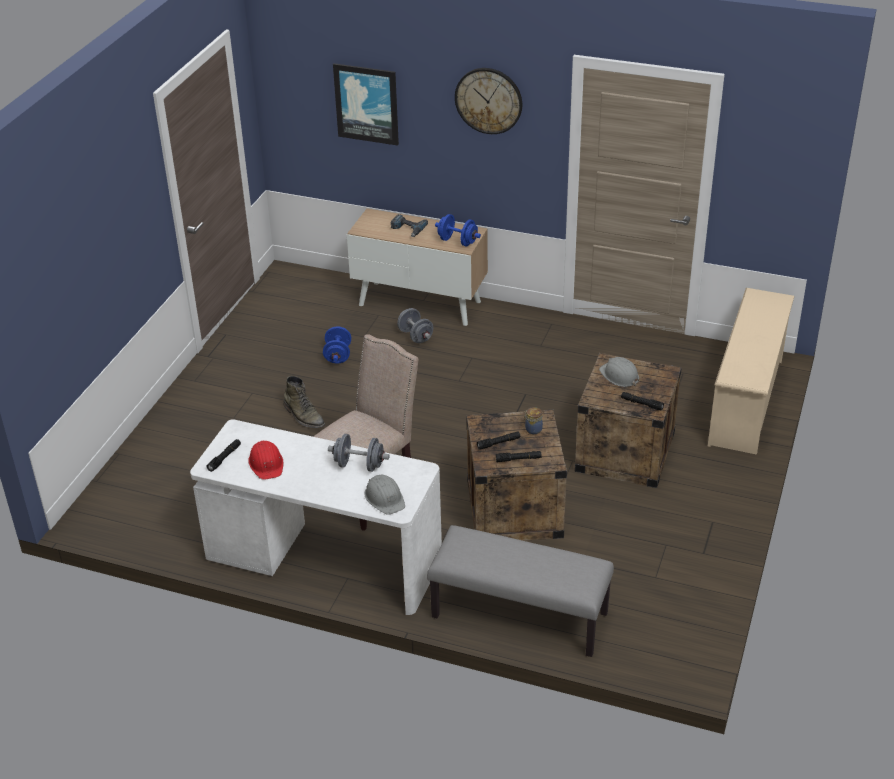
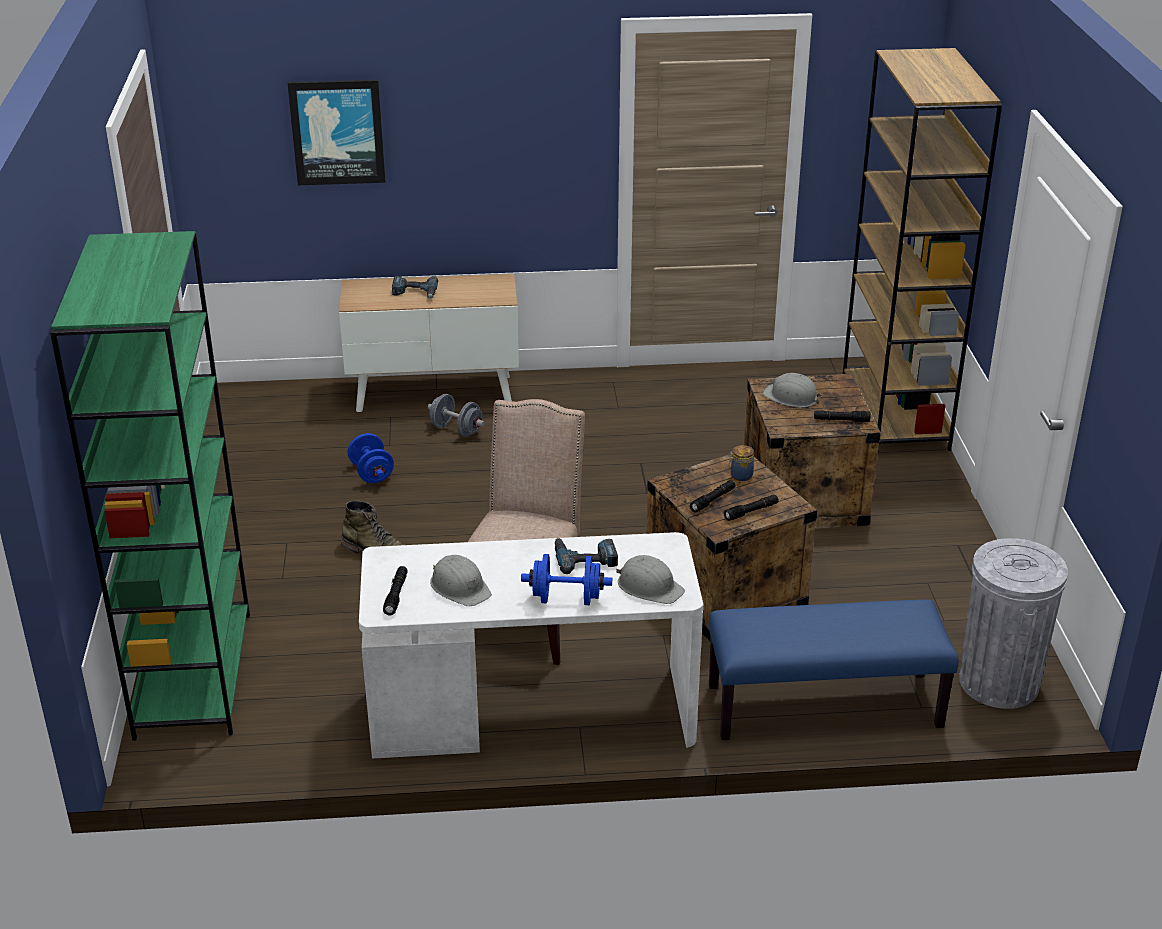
camera: 25 degrees left, 5 degrees down
(140, 469) = (193, 673): none -> green bookcase
(266, 464) = (460, 587): red hard hat -> grey hard hat
(359, 465) = (584, 558): grey dumbbell -> power drill
(457, 241) = (489, 294): blue dumbbell -> blue dumbbell (566, 599)
(488, 100) = (510, 98): wall clock -> none
(518, 615) = (823, 707): grey bench -> blue bench
(659, 636) = (999, 682): none -> grey trash can
(747, 402) = (895, 414): beige shoe rack -> brown bookcase

